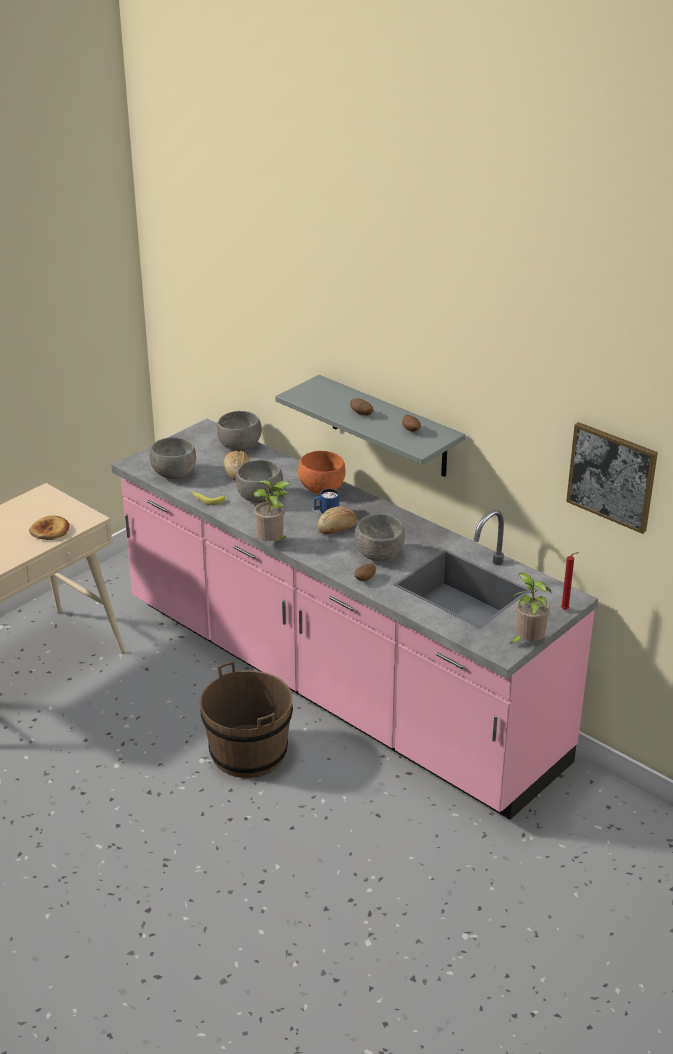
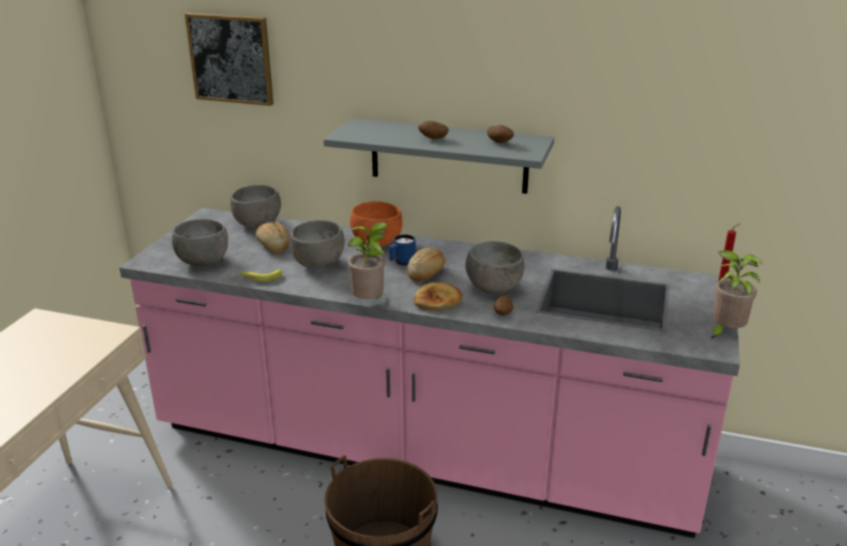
camera: 25 degrees left, 5 degrees down
(50, 531) = (70, 357): bread -> bread (438, 300)
(612, 476) = (754, 135): picture -> picture (231, 58)

